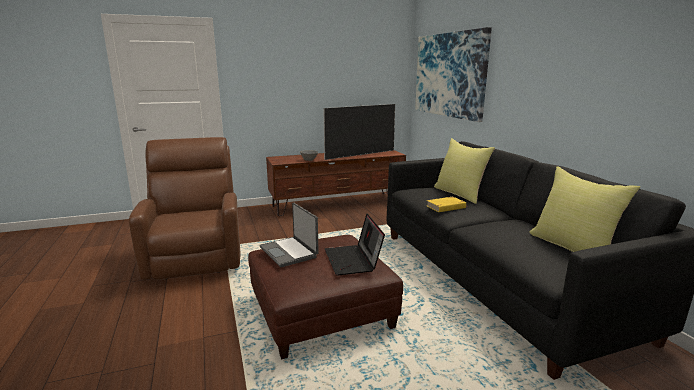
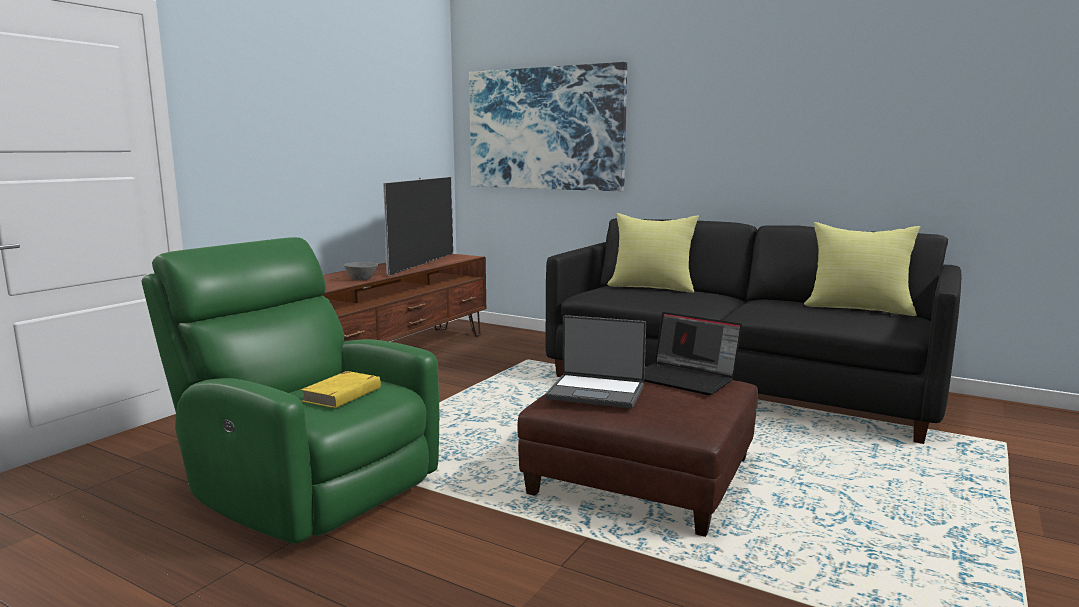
camera: 40 degrees left, 5 degrees down
(196, 258) = (308, 488): brown armchair -> green armchair
(446, 207) = (676, 300): yellow book -> yellow book (342, 394)

